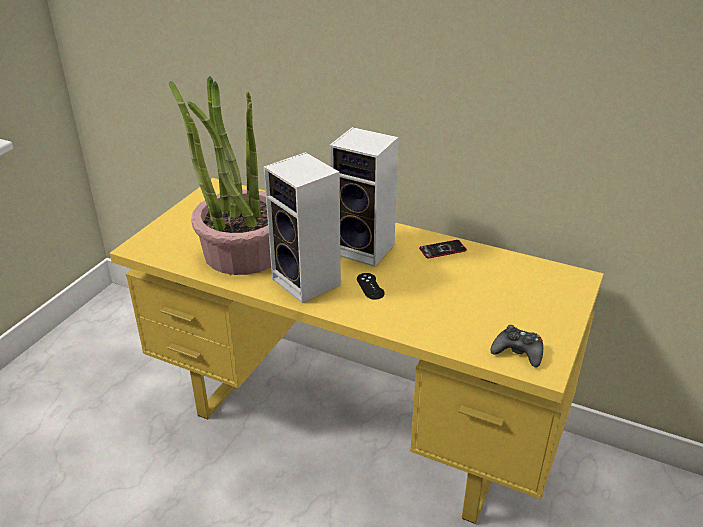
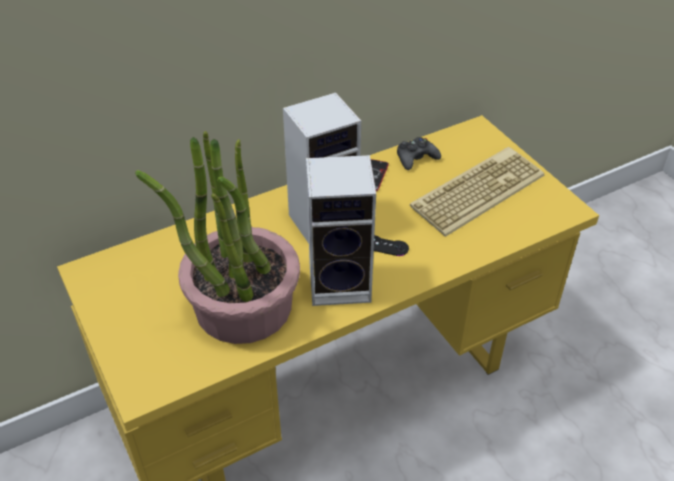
camera: 55 degrees left, 10 degrees up
(497, 306) = (477, 190): none -> keyboard
(518, 352) = (540, 210): black game controller -> black game controller (416, 158)

